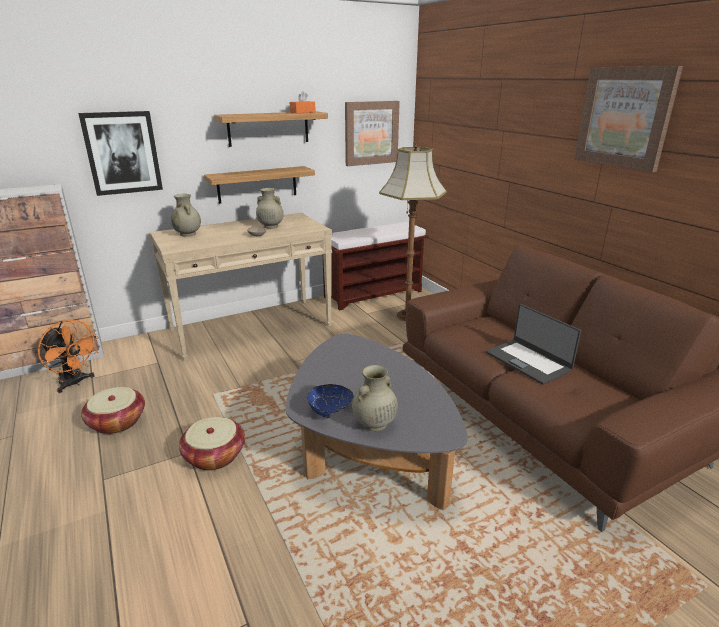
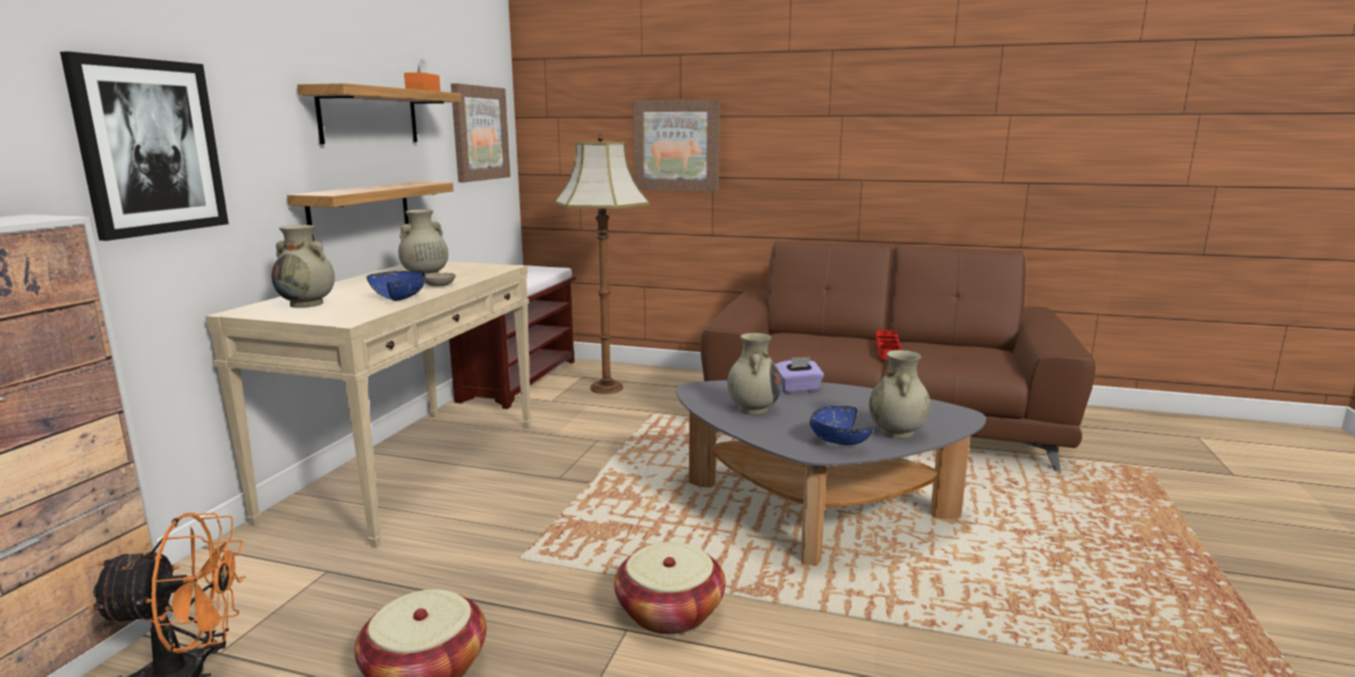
camera: 45 degrees left, 10 degrees down
(221, 241) = (402, 299): none -> blue bowl
(340, 366) = (753, 408): none -> beige vase
(395, 365) = (797, 389): none -> purple tissue box
(528, 361) = (887, 349): laptop -> red tray
(624, 117) = (862, 86): picture -> picture (676, 145)

